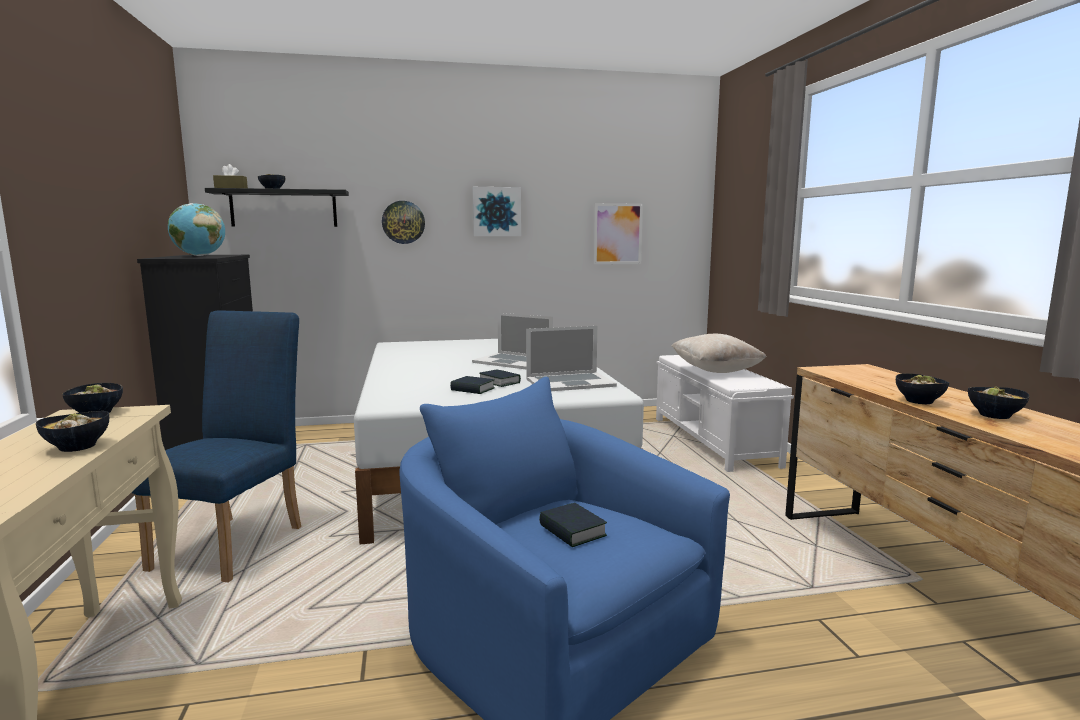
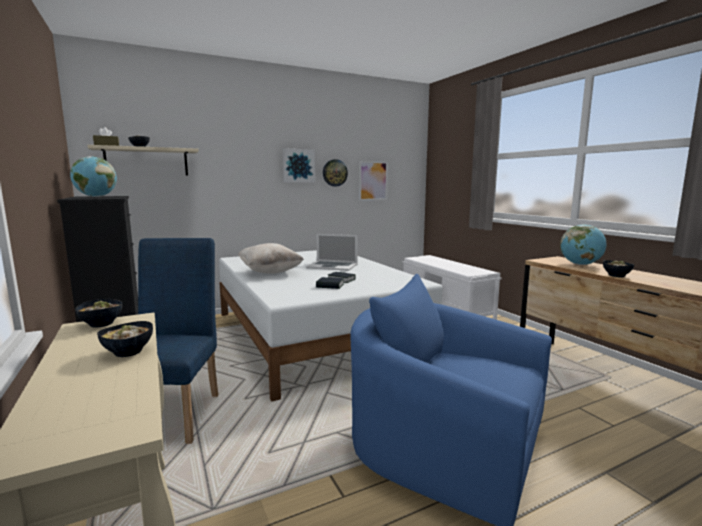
camera: 15 degrees left, 0 degrees up
(284, 208) = (147, 161): black shelf -> beige shelf
(403, 222) = (235, 172): wall clock -> wall clock (334, 173)
(570, 382) = (386, 277): laptop -> none
(572, 531) = (473, 372): book -> none
(715, 371) = (448, 265): beige pillow -> beige pillow (270, 272)
(884, 379) = (580, 264): none -> globe
(993, 415) = (661, 281): bowl -> none

